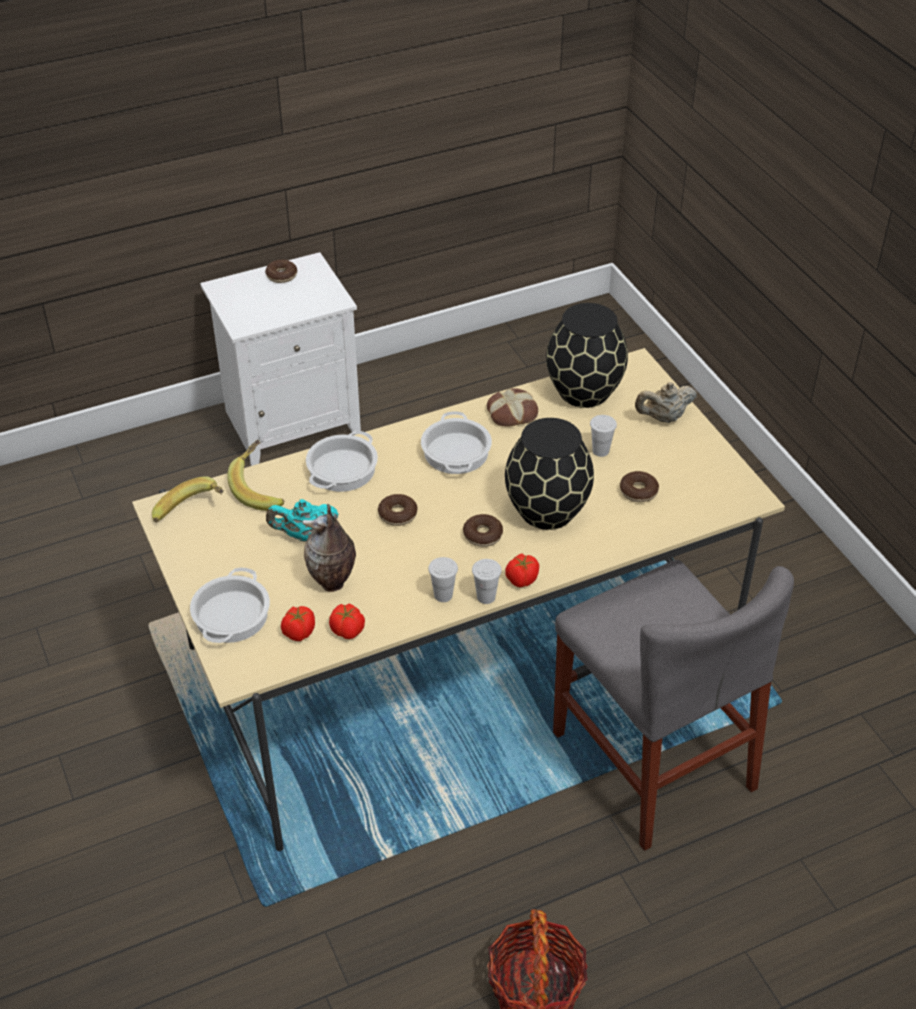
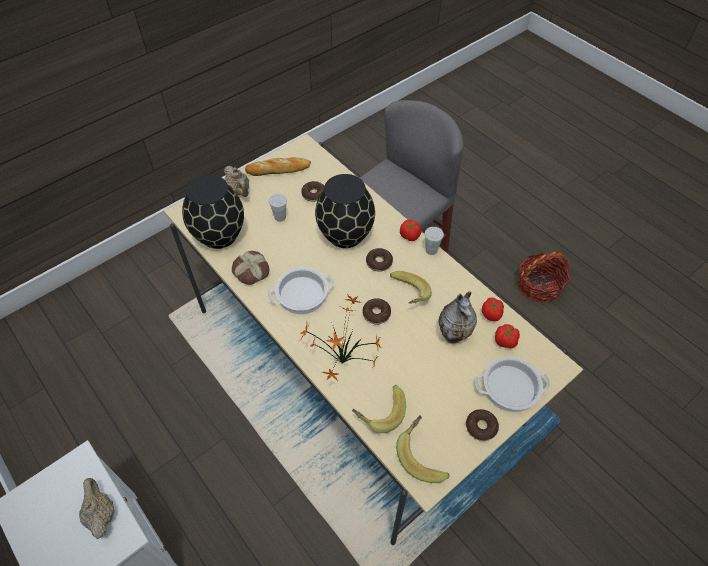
camera: 105 degrees left, 10 degrees up
(274, 313) = (101, 514): none -> beige teapot
(281, 276) = (34, 529): donut -> donut (481, 427)
(304, 535) = (417, 366): turquoise teapot -> none
(342, 469) = (340, 362): cooking pot -> potted plant
(414, 550) = (406, 296): none -> banana
(443, 595) = (439, 271): white cup -> none
(702, 462) = (278, 169): none -> bread

